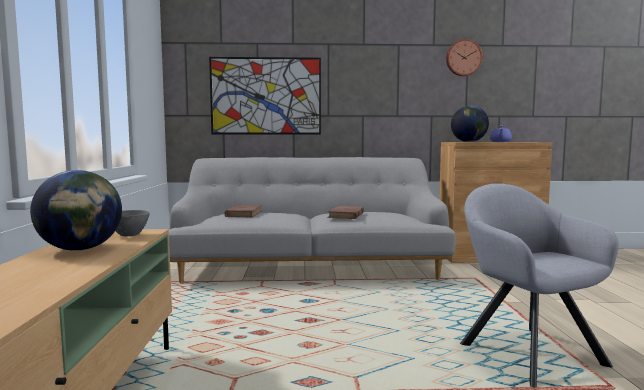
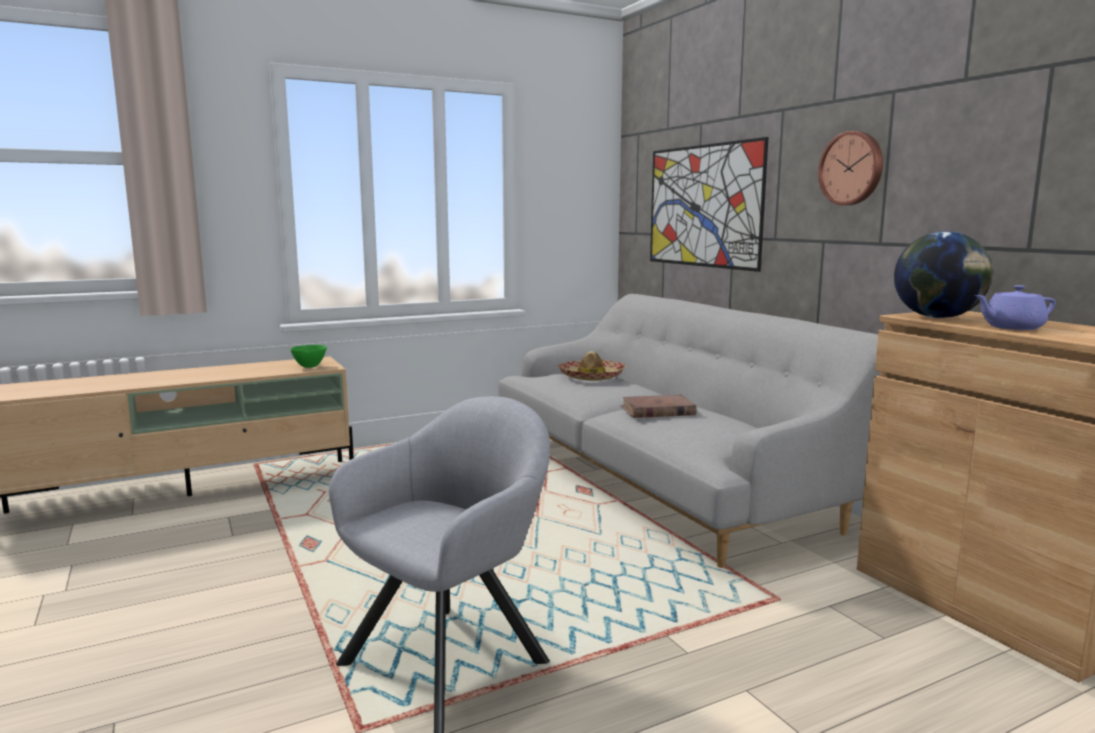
camera: 65 degrees right, 5 degrees up
(80, 249) = (254, 368): globe -> none
(130, 235) = (310, 367): grey bowl -> green bowl
(244, 214) = (591, 377): brown book -> hat
(463, 58) = (1031, 102): wall clock -> wall clock (852, 168)

